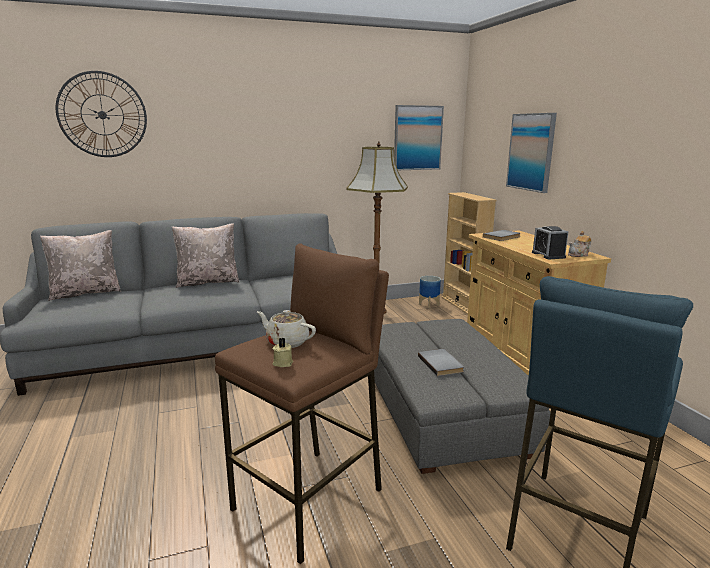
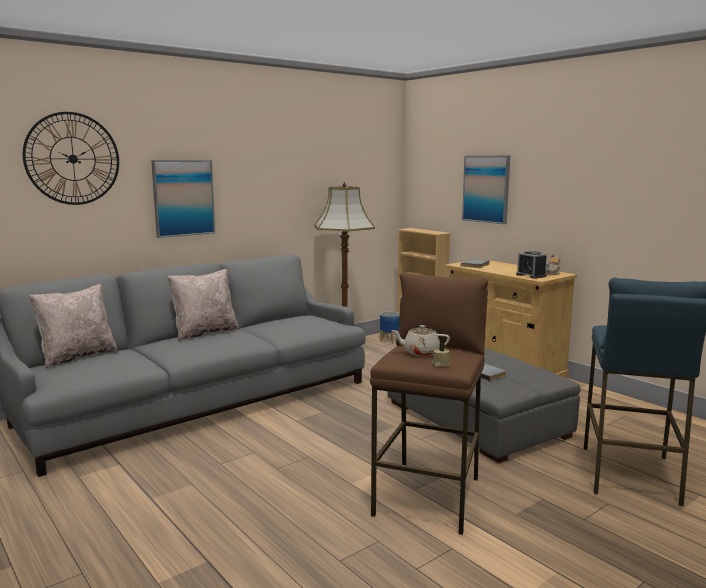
camera: 20 degrees left, 5 degrees down
(417, 138) = (367, 177): picture -> picture (183, 198)

